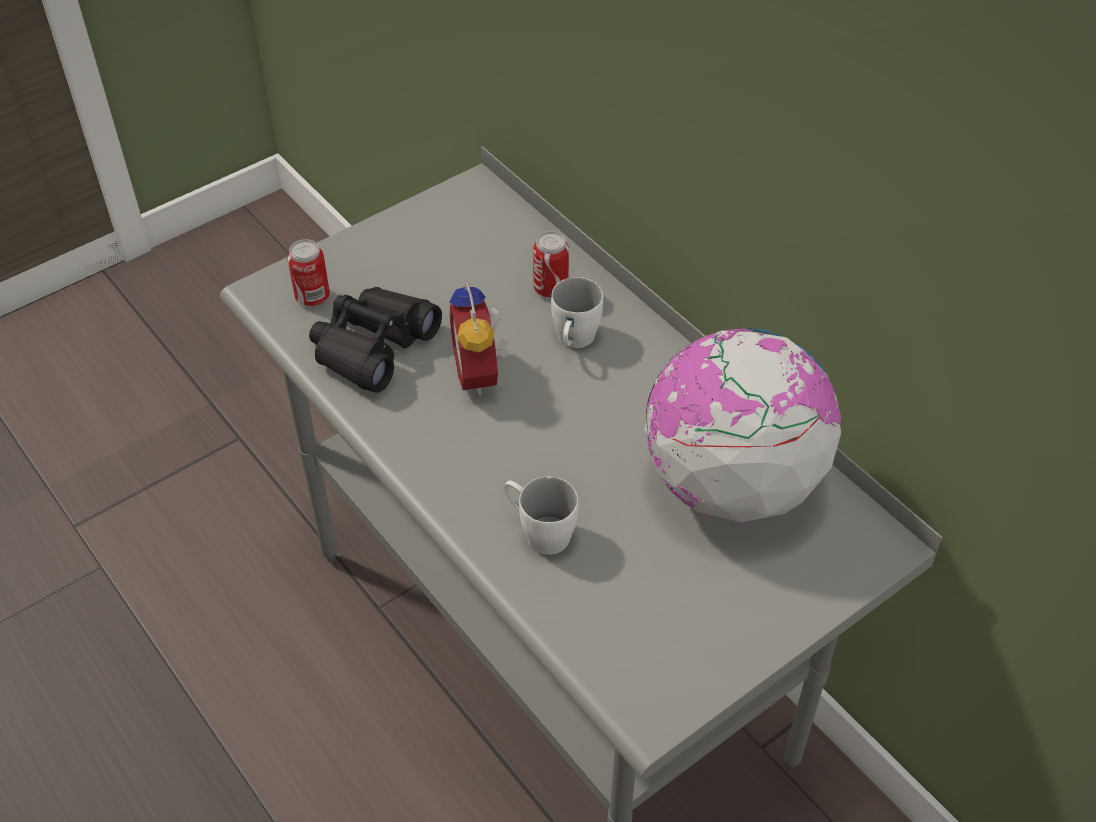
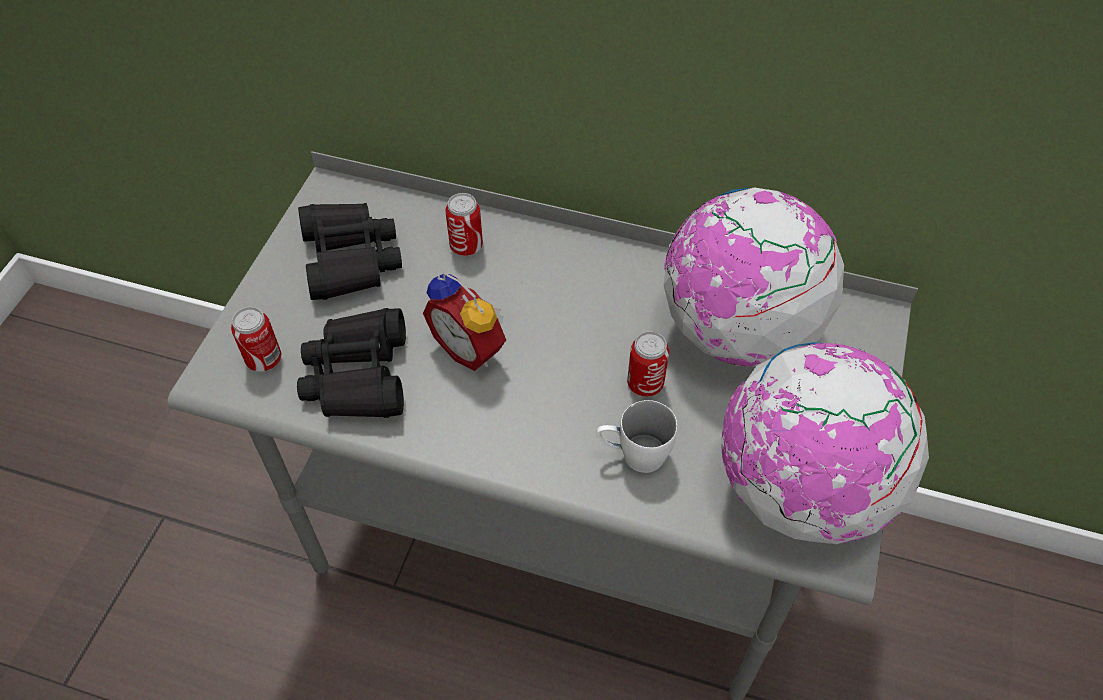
camera: 35 degrees left, 5 degrees up
(445, 252) = (350, 259): none -> black binoculars
(574, 341) = (523, 281): white mug -> none
(603, 481) = (645, 384): none -> can
(661, 646) = (801, 490): none -> globe

